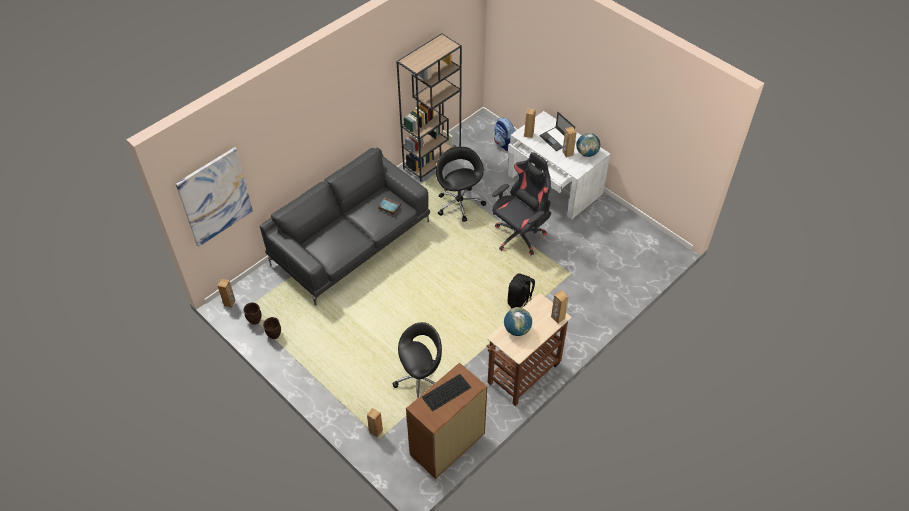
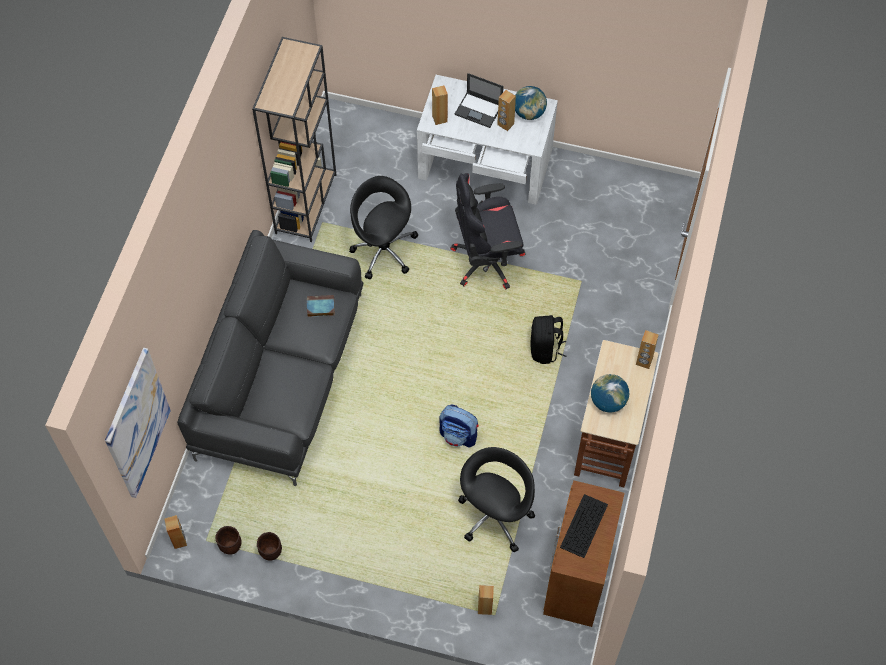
camera: 30 degrees left, 10 degrees up
(504, 144) = (384, 134): backpack -> backpack (459, 435)
(519, 236) = (487, 260): black office chair -> black office chair turned 120 degrees counterclockwise

